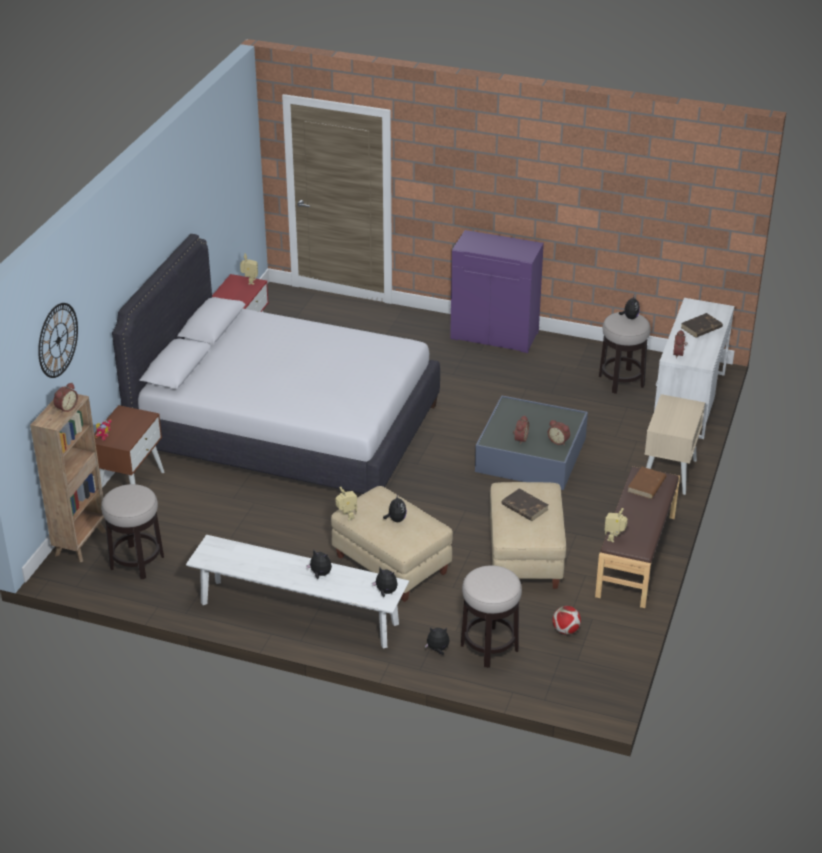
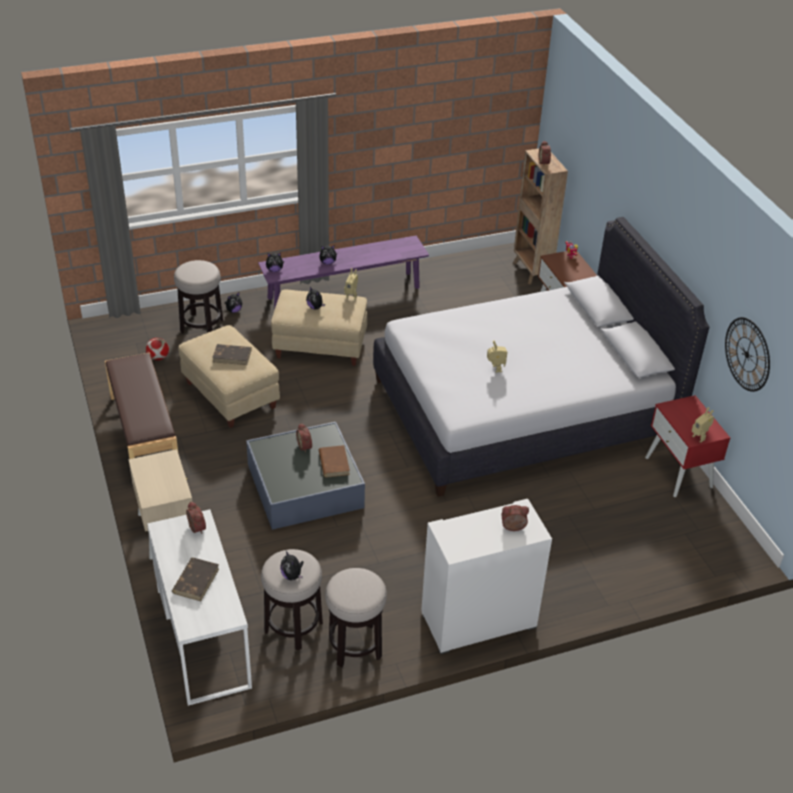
camera: 140 degrees right, 5 degrees up
(58, 340) = (584, 142): wall clock -> wall clock (747, 354)
(137, 562) = (481, 276): stool -> stool (355, 645)
(299, 613) = (344, 293): white bench -> purple bench
(495, 335) = (478, 621): purple cabinet -> white cabinet
(559, 441) = (270, 460): alarm clock -> alarm clock (513, 528)
(614, 538) = (144, 363): toy robot -> toy robot (495, 369)
(646, 485) = (149, 418): brown book -> brown book (334, 463)

